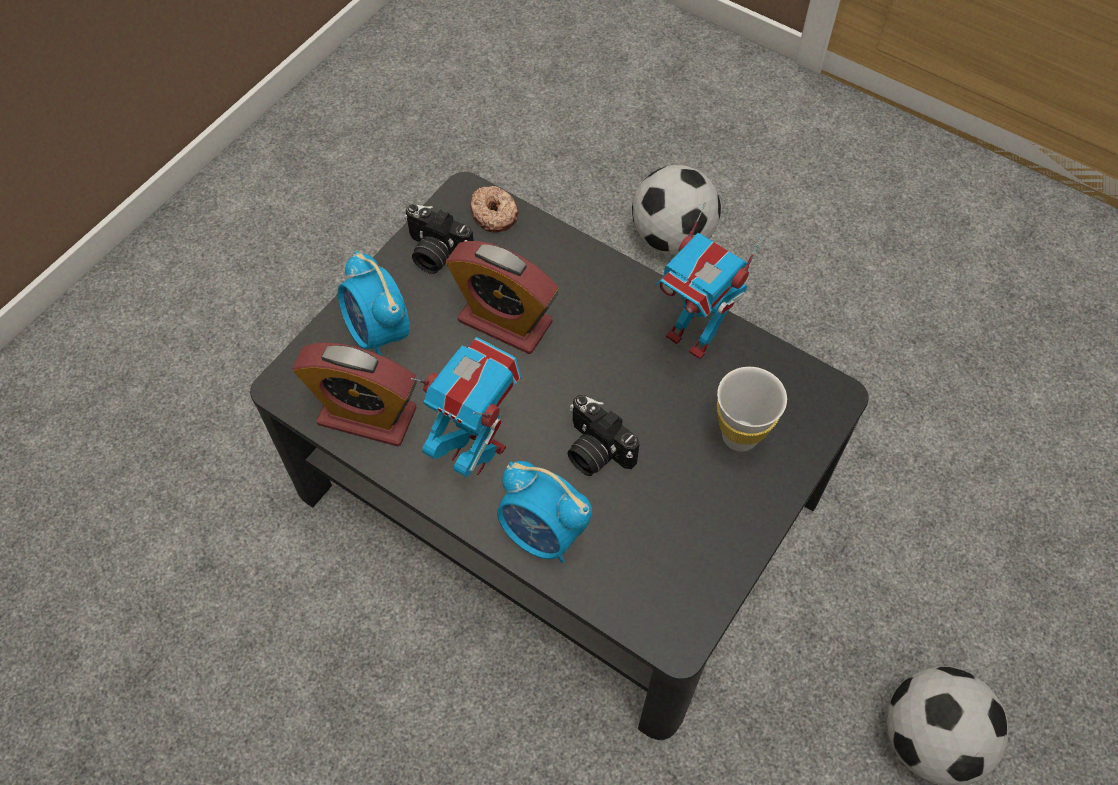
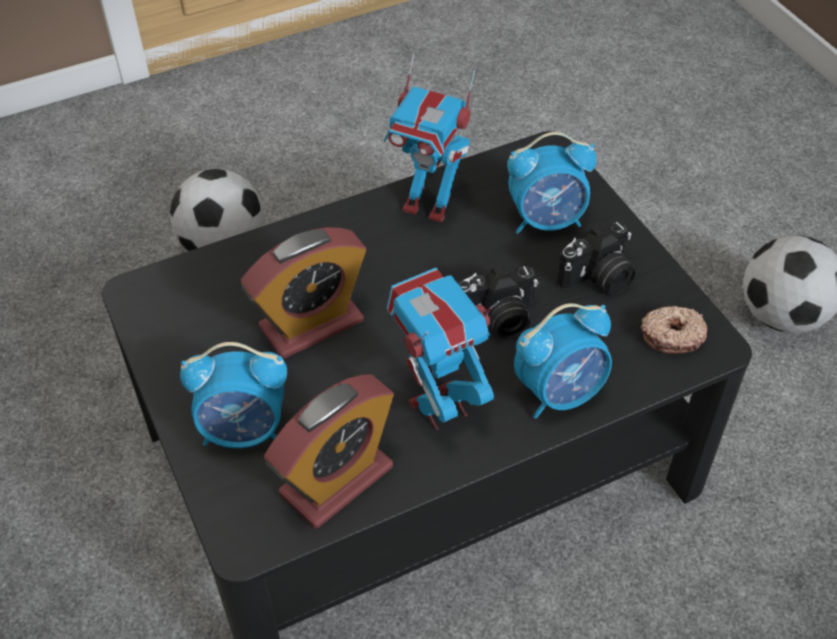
camera: 60 degrees left, 10 degrees down
(435, 254) = (187, 344): camera -> camera (599, 278)
(494, 214) = (180, 280): donut -> donut (672, 335)
(693, 336) = (429, 205): toy robot -> toy robot turned 45 degrees clockwise
(740, 436) = (547, 220): white cup -> alarm clock

